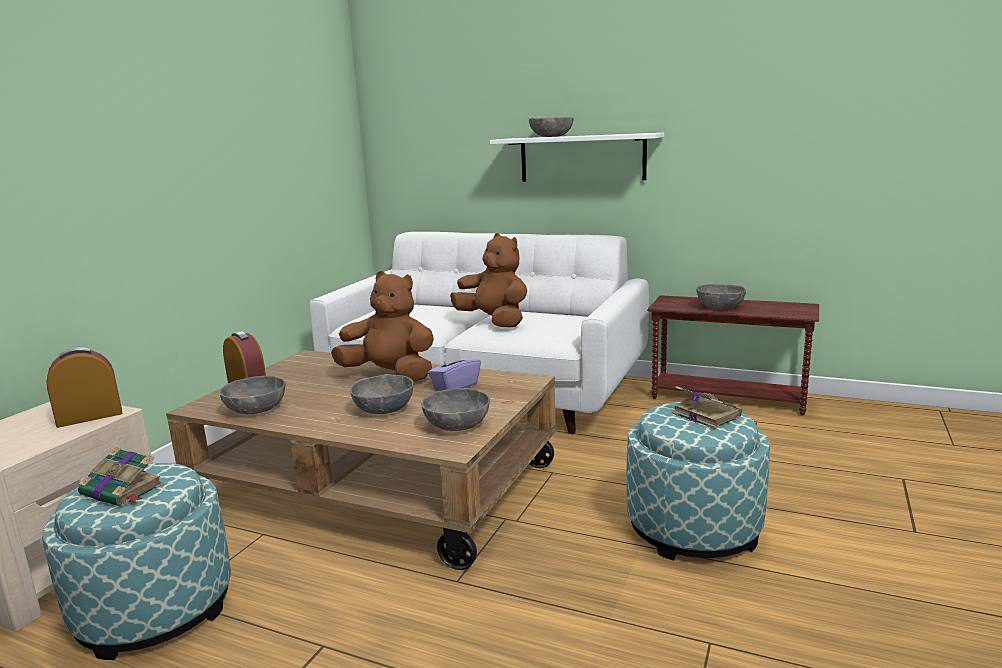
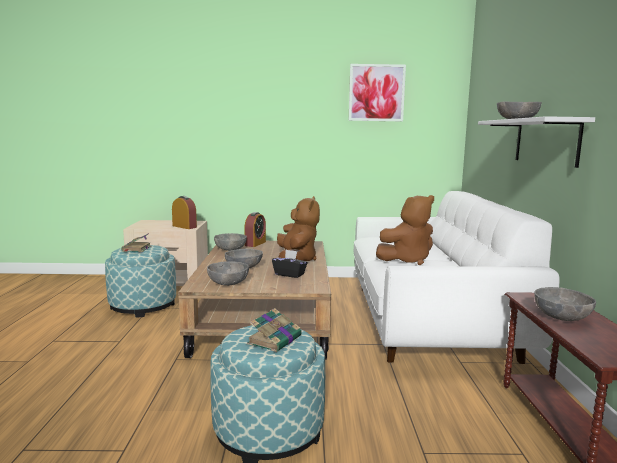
camera: 65 degrees right, 5 degrees down
(273, 101) = (376, 93): none -> picture
(455, 386) = (289, 274): purple tissue box -> black tissue box
(494, 322) = (407, 260): brown plush toy -> brown plush toy turned 45 degrees clockwise

